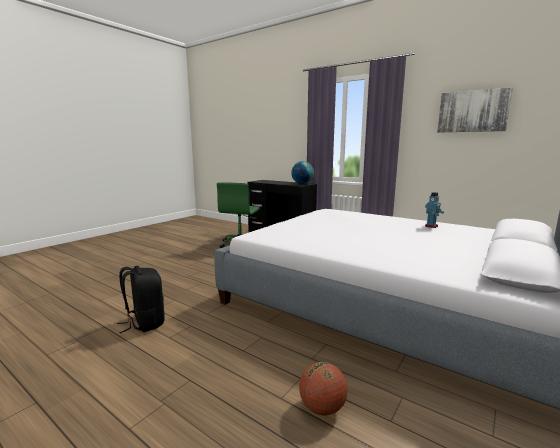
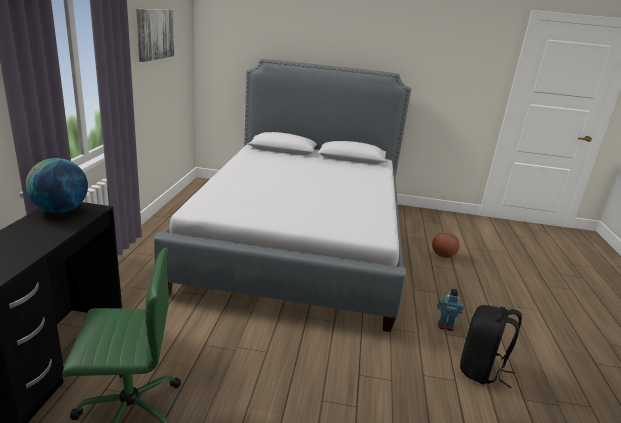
camera: 120 degrees left, 10 degrees up
(431, 226) = (256, 165): toy robot -> toy robot (445, 326)

